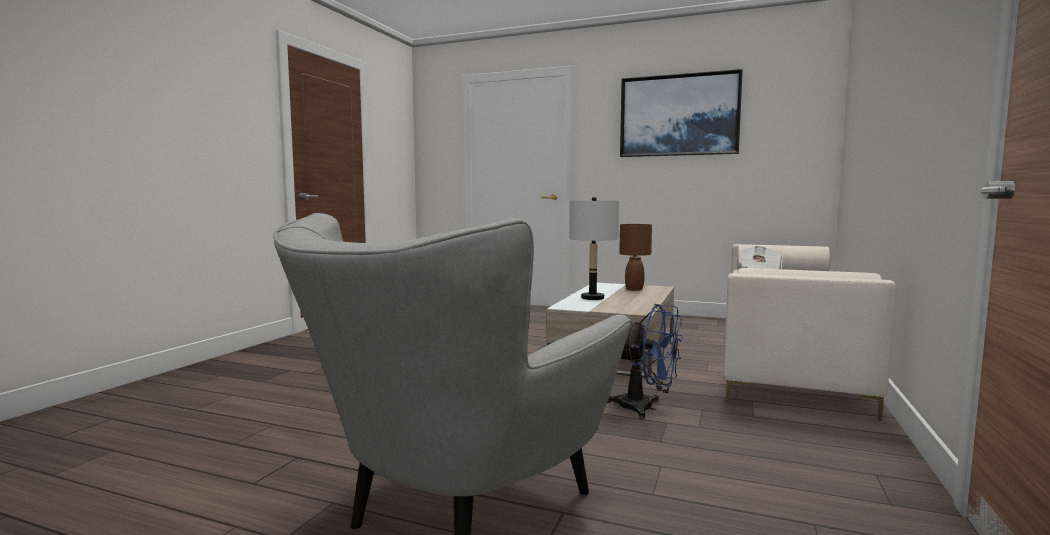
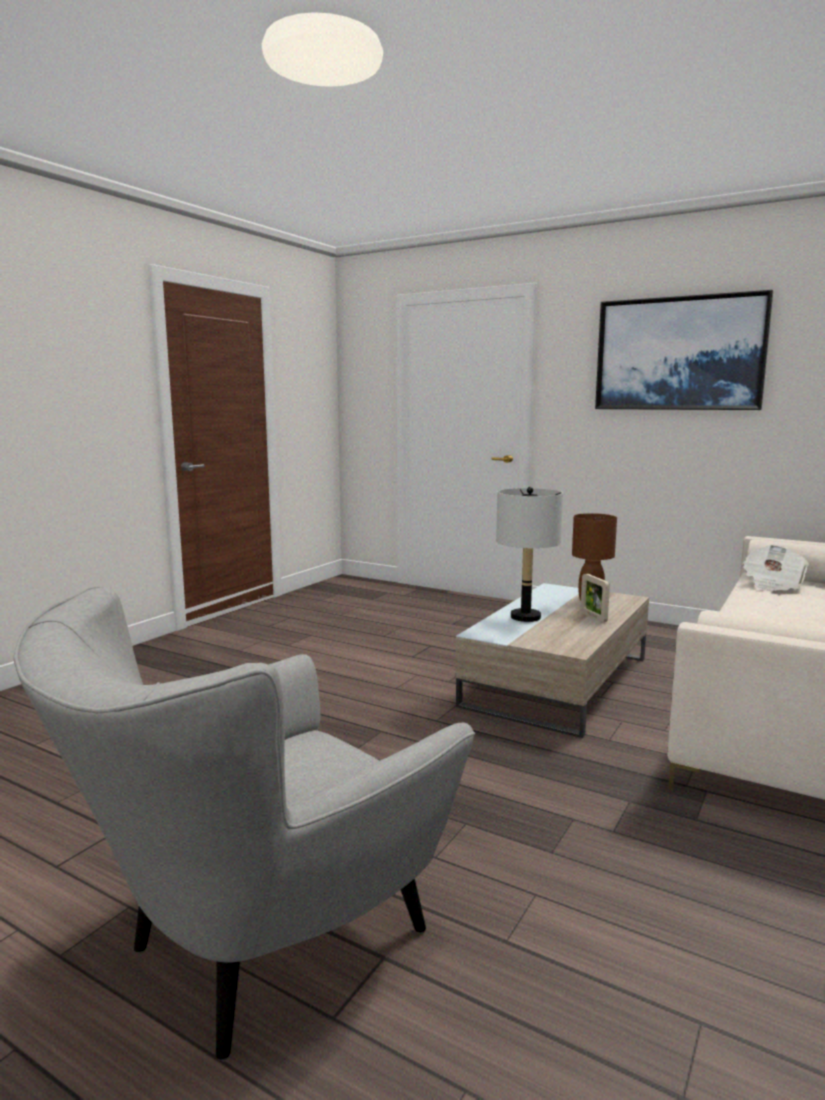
camera: 10 degrees right, 5 degrees up
(642, 296) = (593, 617): none -> picture frame
(645, 408) = (554, 791): blue fan -> none

